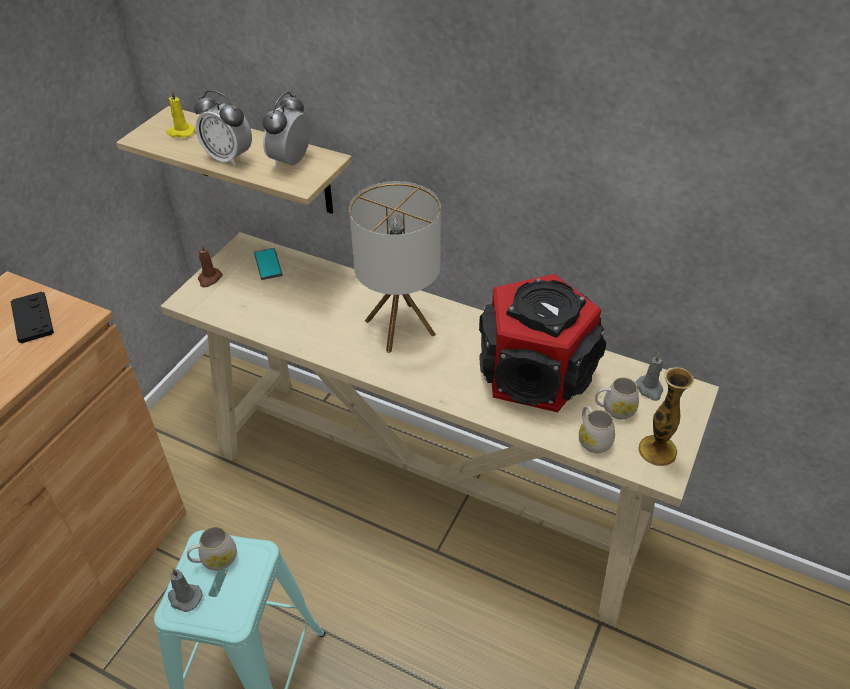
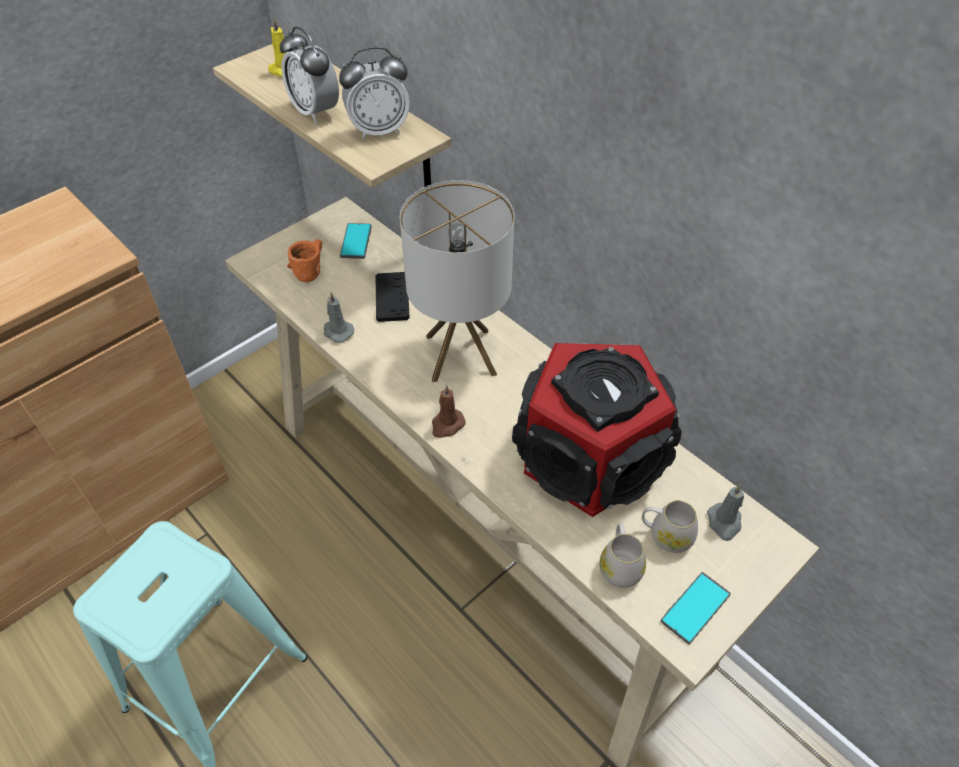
camera: 20 degrees right, 5 degrees up
(32, 318) = (59, 245): black game controller -> black game controller (392, 298)
(184, 598) = (112, 592): grey candle -> grey candle (337, 331)
(209, 279) = (288, 242): brown candle -> brown candle (447, 425)
(215, 559) = (161, 560): white mug -> none
(239, 294) = (310, 268): none -> orange mug
(291, 162) = (379, 130): alarm clock -> alarm clock turned 150 degrees counterclockwise
(657, 450) = (695, 608): vase -> phone

